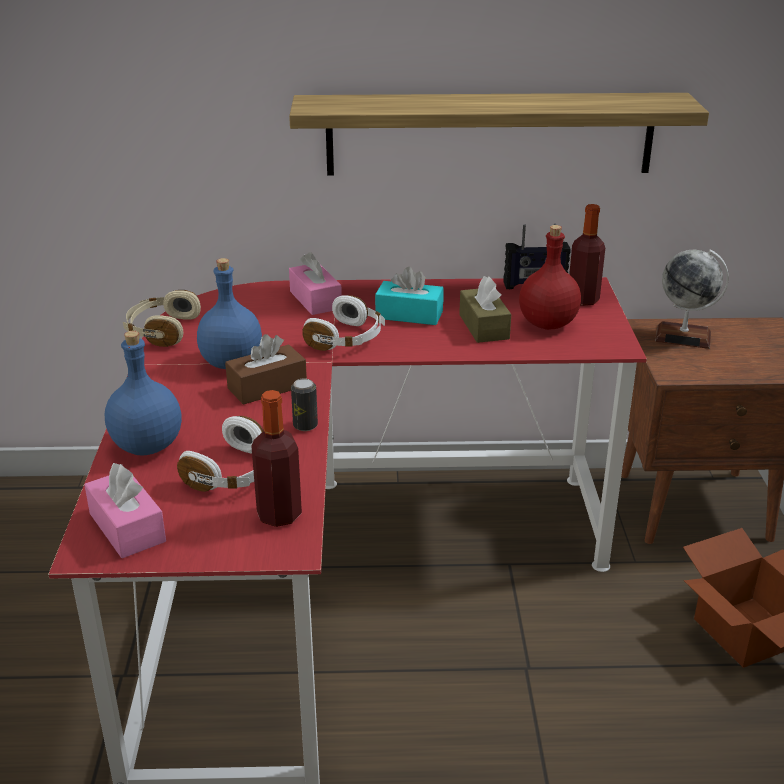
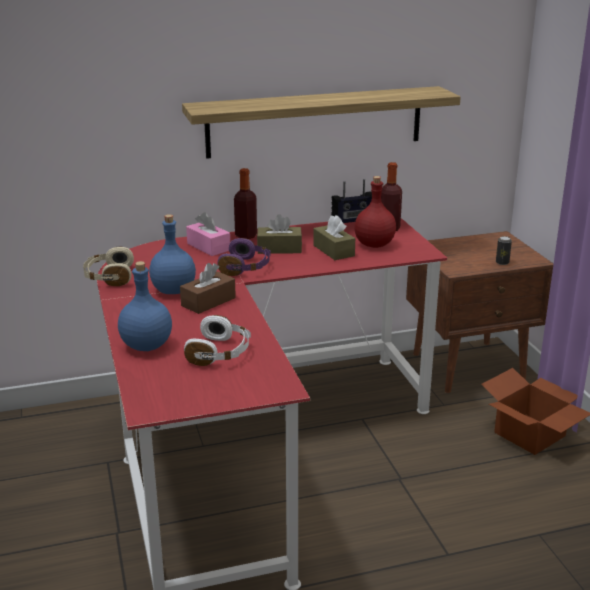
camera: 15 degrees left, 5 degrees down
(127, 527) = (165, 393): pink tissue box -> none
(279, 515) = (264, 372): bottle -> bottle (246, 236)
(305, 425) = (249, 320): can -> can (502, 262)
(347, 339) = (246, 267): white headphones -> purple headphones
(409, 315) = (279, 249): turquoise tissue box -> brown tissue box
(683, 337) = (451, 248): globe -> none

